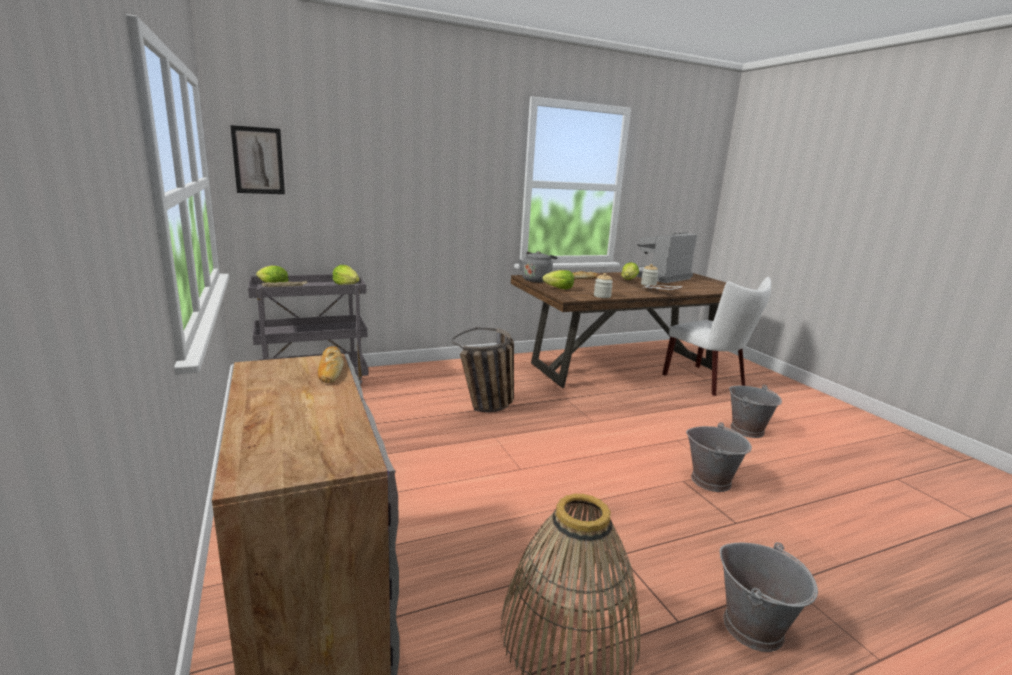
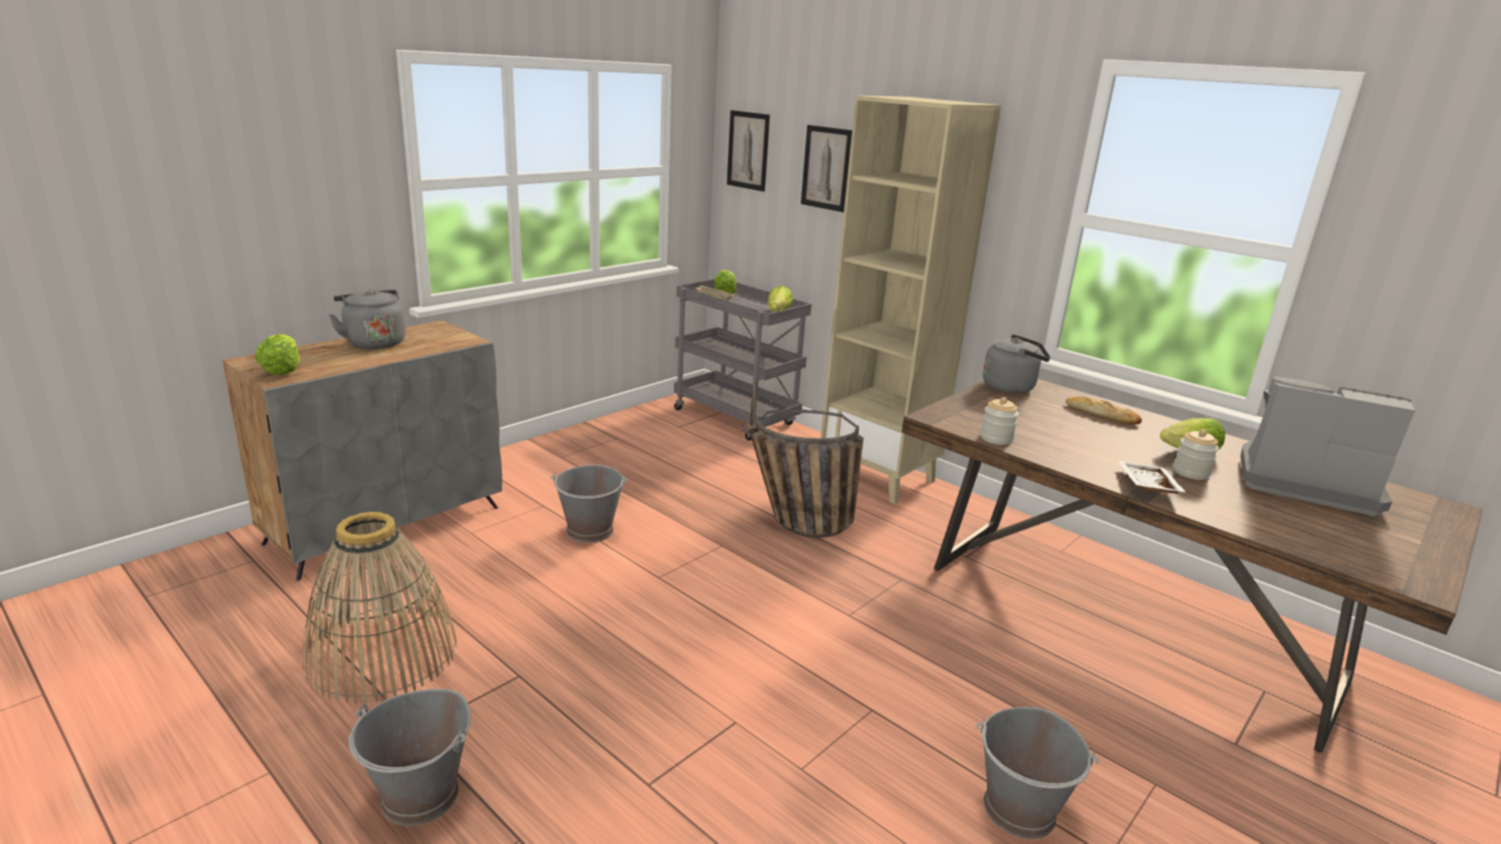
camera: 65 degrees right, 5 degrees up
(274, 399) = (374, 342): none -> grey kettle
(330, 369) = (447, 344): bread -> none
(348, 169) = (826, 168): none -> picture
(451, 370) = (879, 477): none -> beige bookcase
(559, 289) = (983, 406): lettuce -> lettuce (282, 370)
(708, 382) = (1224, 747): white chair -> none
(711, 480) = (760, 755): grey bucket -> grey bucket (590, 531)

